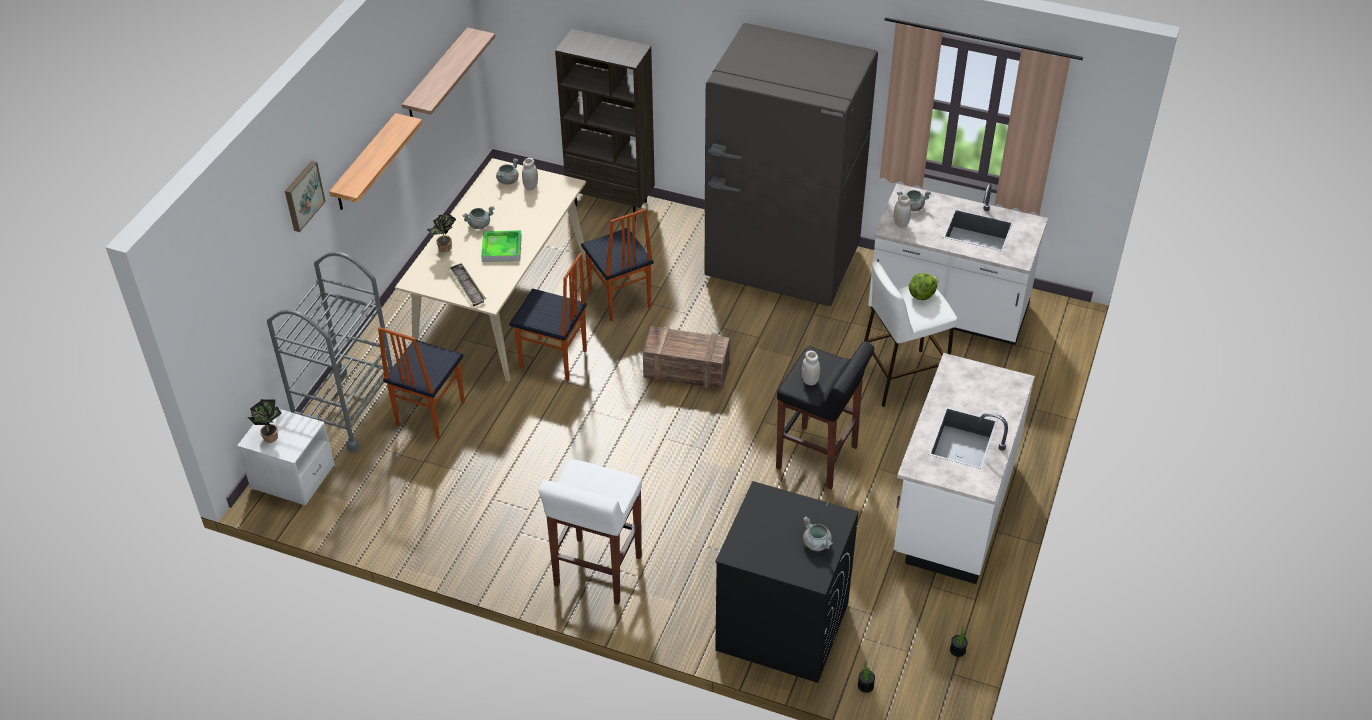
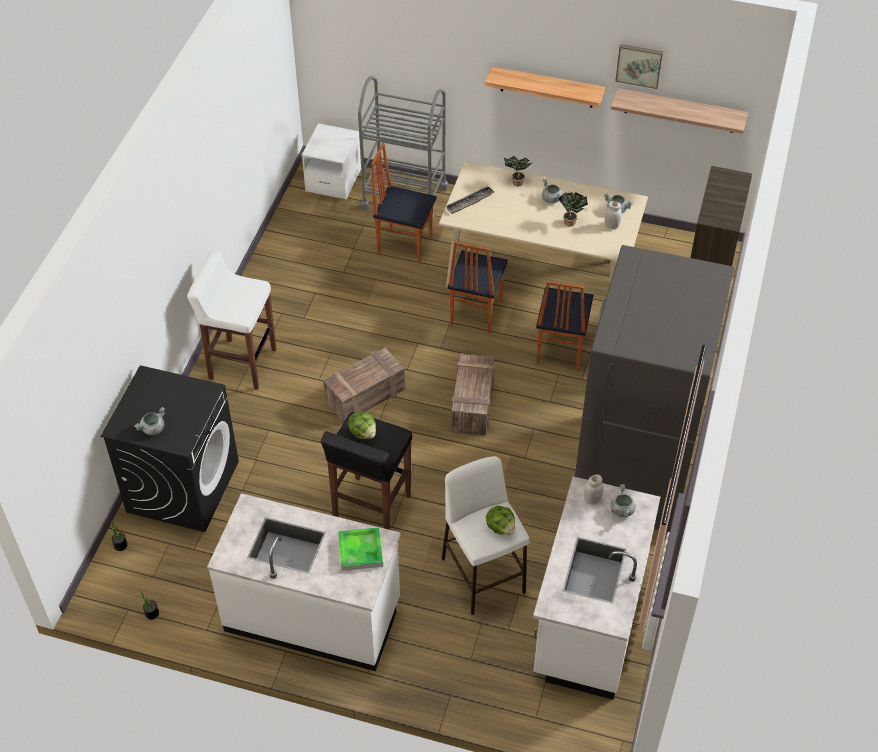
camera: 85 degrees right, 5 degrees up
(270, 435) = (328, 137): potted plant -> potted plant (571, 221)
(302, 195) = (459, 42): picture -> picture (639, 65)
(502, 248) = (522, 217): tray -> tray (360, 551)
(619, 300) = (559, 350): chair -> chair turned 45 degrees counterclockwise
(662, 457) = (366, 395): none -> crate
(810, 380) = (363, 432): white jar -> lettuce

